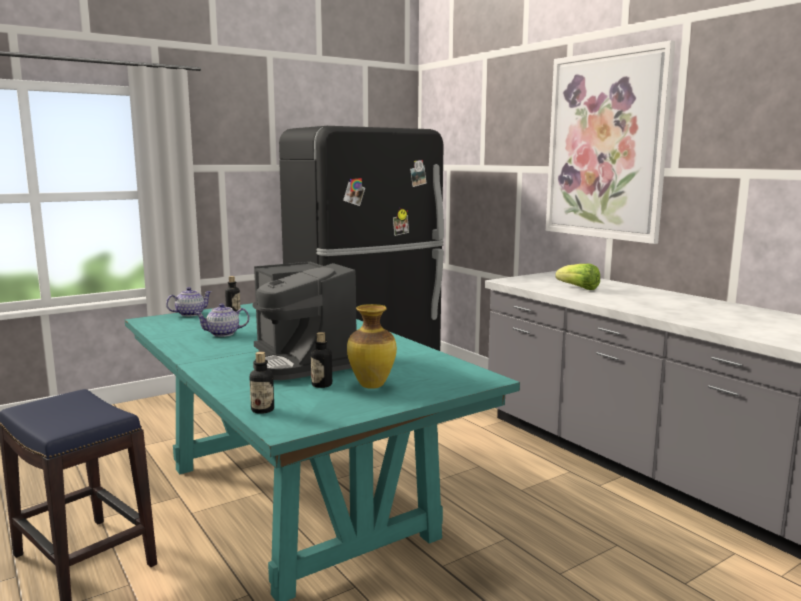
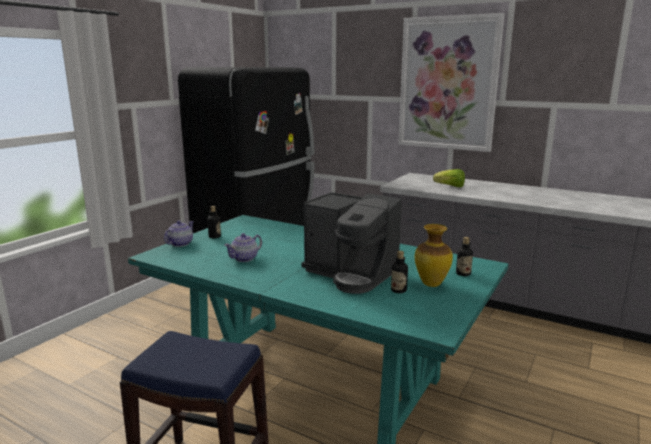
camera: 25 degrees left, 5 degrees up
(262, 410) = (397, 320): bottle -> bottle (463, 273)

